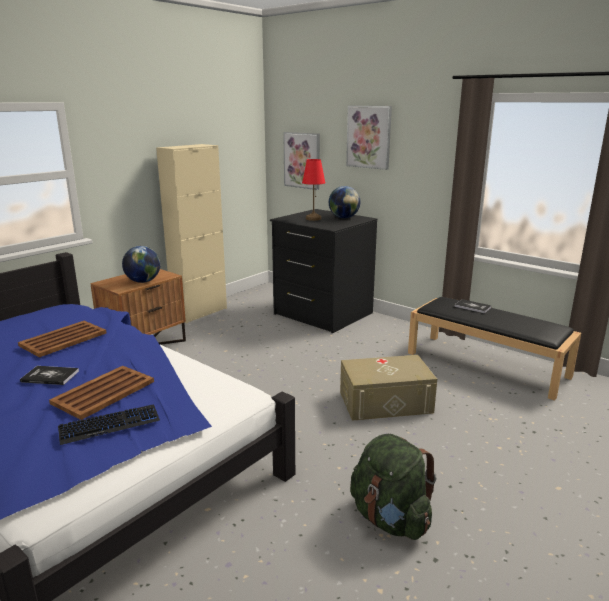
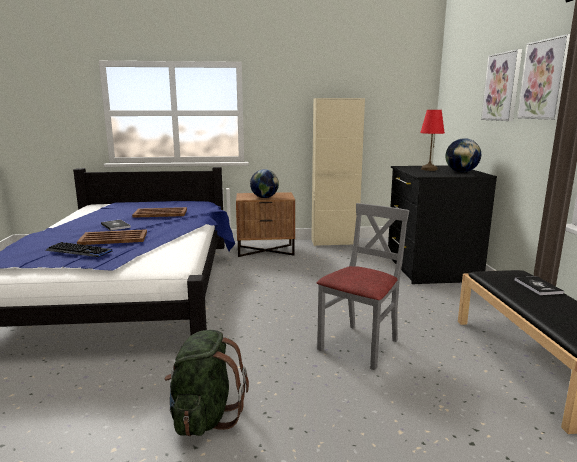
camera: 45 degrees right, 5 degrees down
(302, 160) = (456, 117): picture -> picture (544, 79)
(385, 402) = (360, 345): beige storage box -> grey chair

